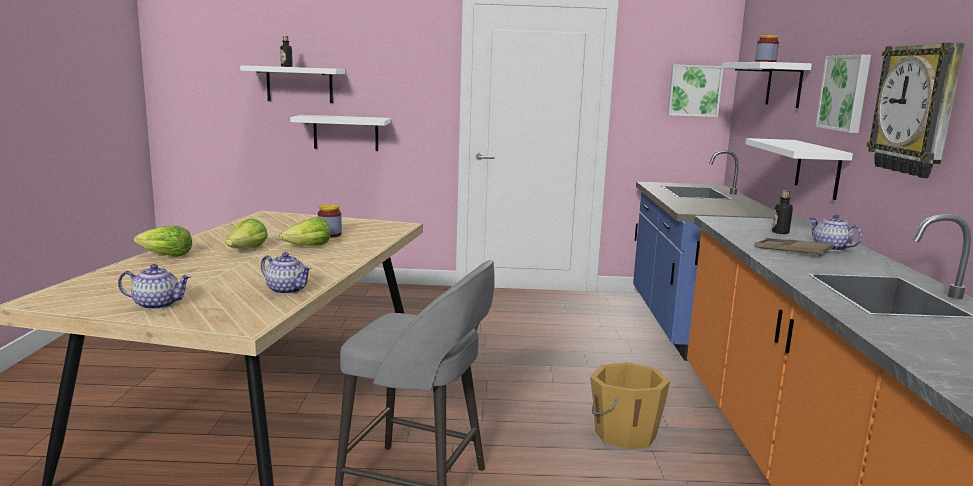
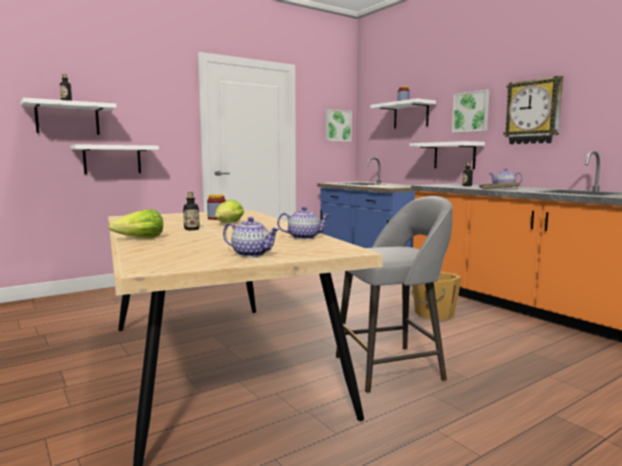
camera: 35 degrees left, 5 degrees down
(157, 305) = (252, 254): teapot -> teapot turned 60 degrees clockwise
(247, 250) = (191, 229): lettuce -> bottle

